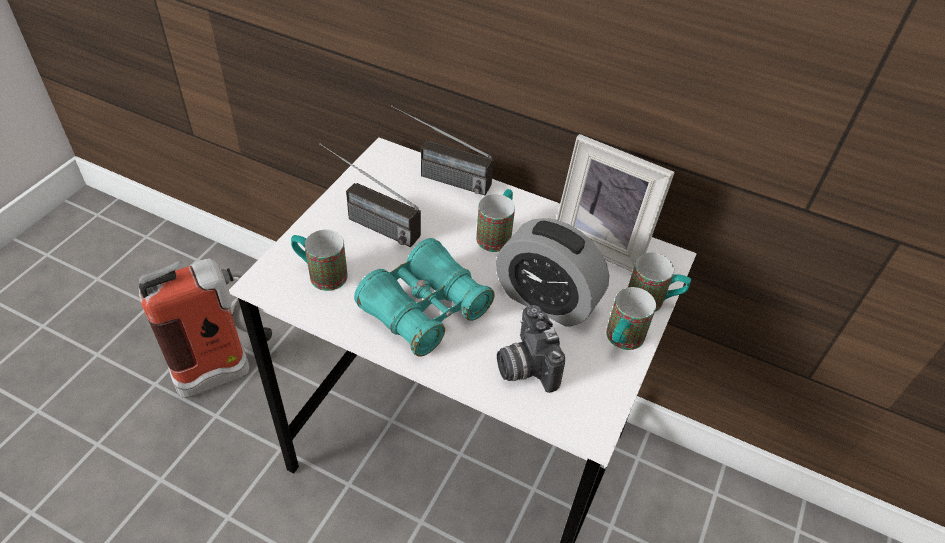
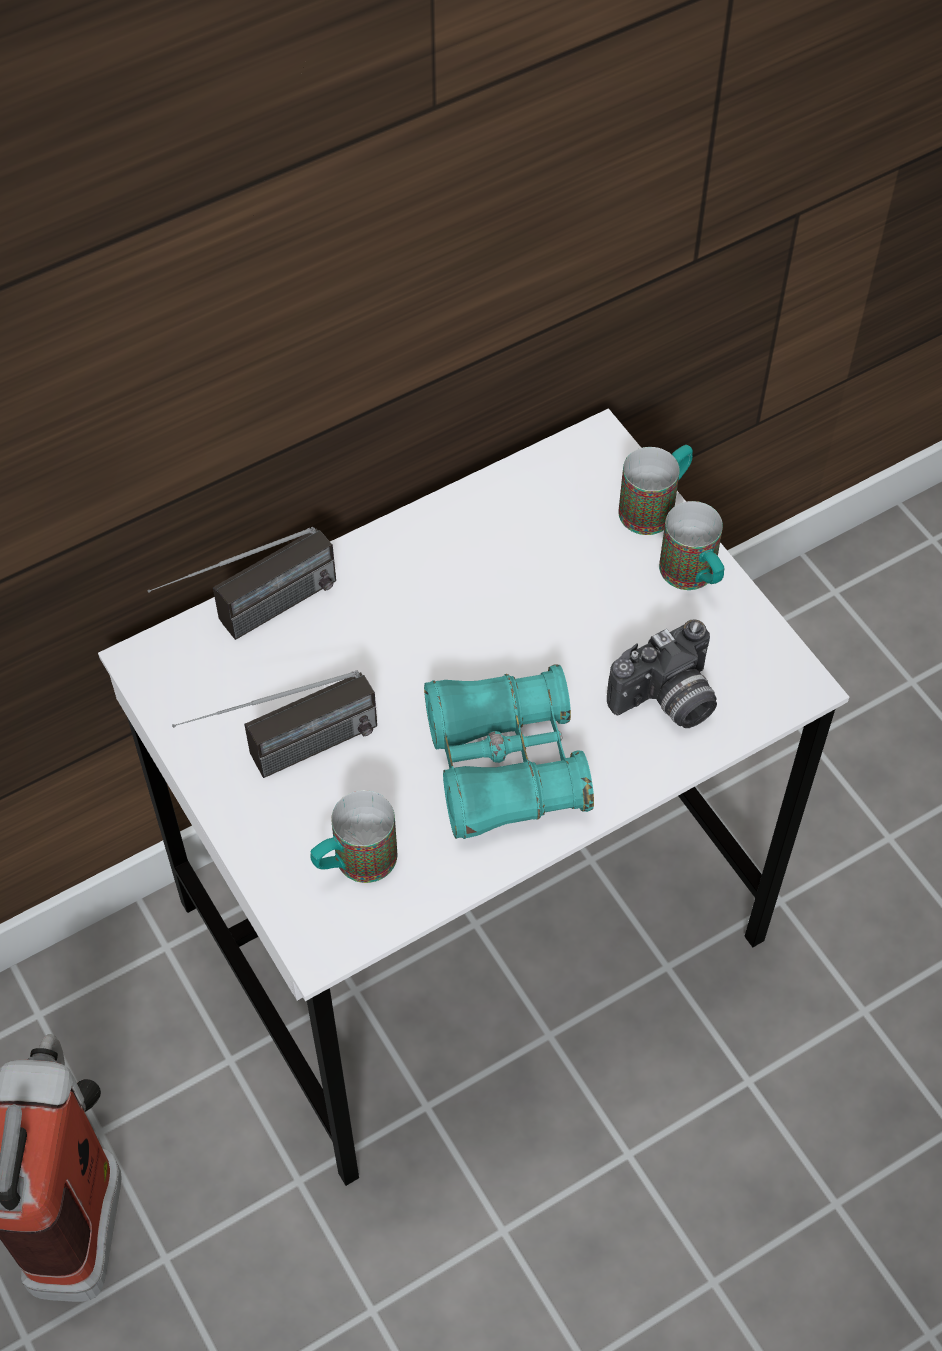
camera: 55 degrees left, 10 degrees up
(497, 234) = (423, 609): mug -> none
(524, 365) = (667, 702): camera -> camera turned 45 degrees counterclockwise
(546, 300) = (579, 618): alarm clock -> none
(602, 243) = (522, 497): picture frame -> none

